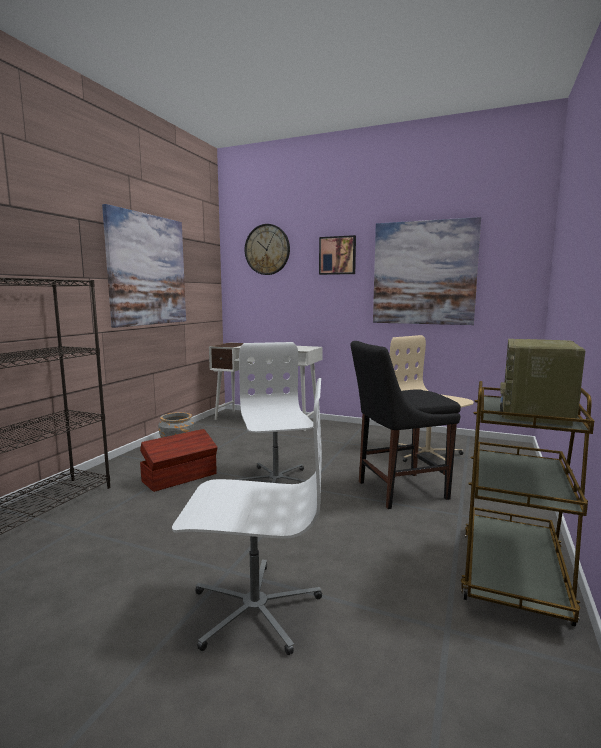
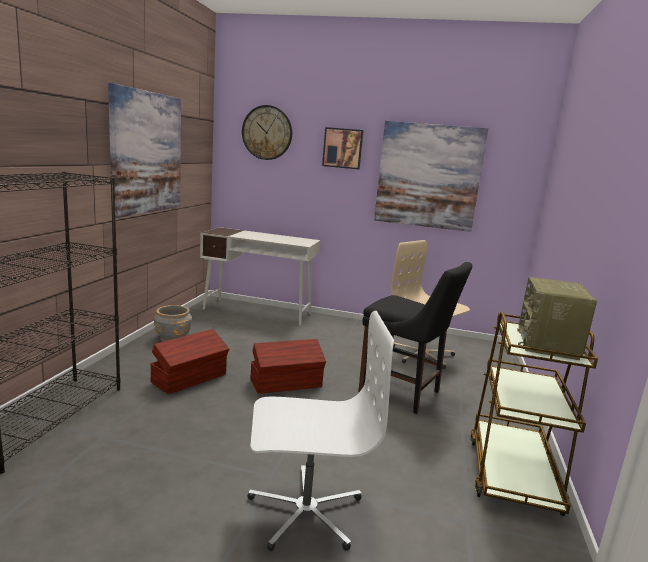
camera: 10 degrees left, 5 degrees up
(275, 482) = (287, 383): white office chair -> brown storage box
(397, 490) = (403, 393): black chair -> black chair turned 120 degrees counterclockwise

